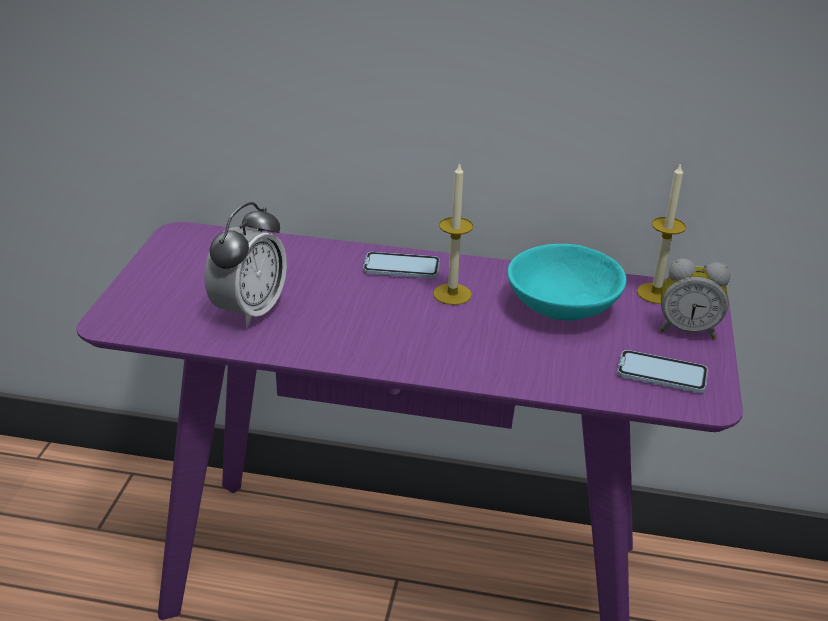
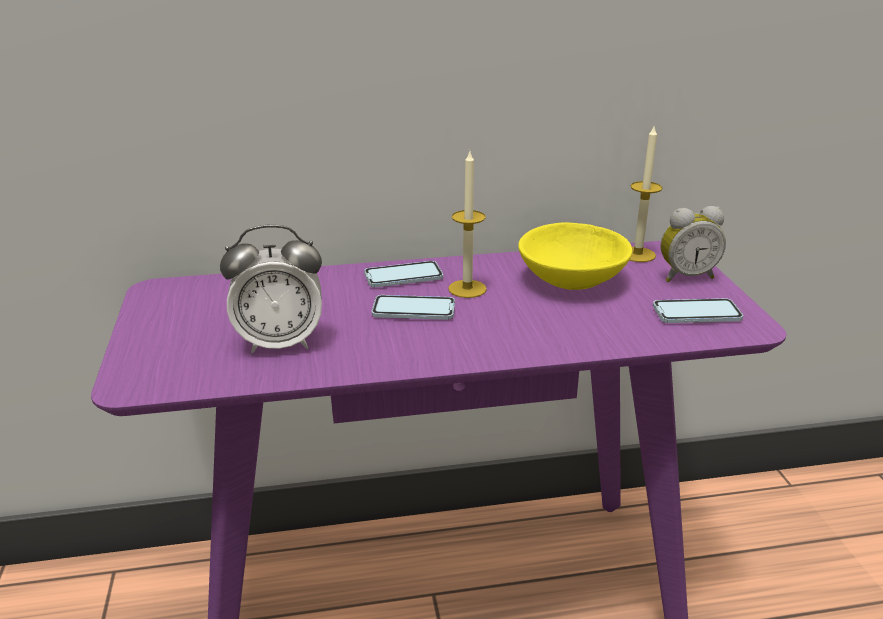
camera: 20 degrees left, 5 degrees down
(249, 311) = (280, 343): alarm clock -> alarm clock turned 75 degrees clockwise
(386, 305) = (413, 310): none -> phone
(563, 308) = (572, 280): turquoise bowl -> yellow bowl

